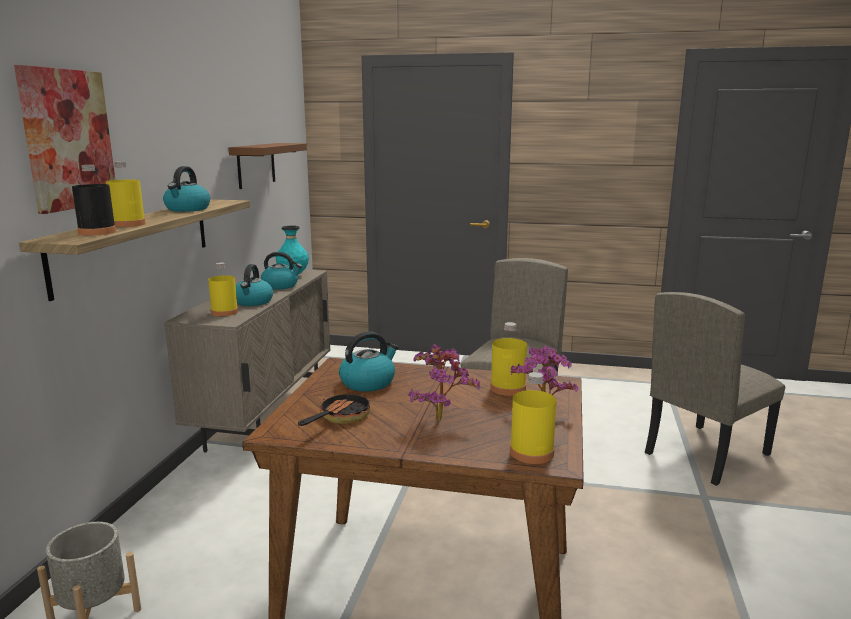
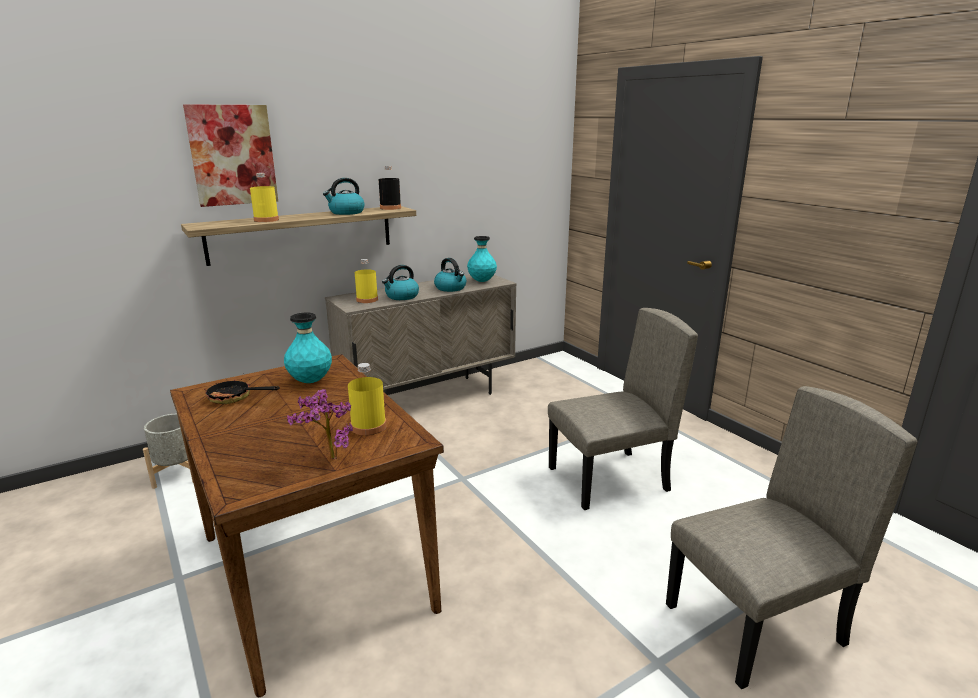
camera: 45 degrees right, 5 degrees up
(97, 232) = (230, 223): black bottle -> black bottle (390, 208)
(256, 165) = (476, 178): brown shelf -> none
(340, 418) = (235, 398): frying pan -> frying pan turned 150 degrees counterclockwise
(368, 382) = (310, 381): kettle -> turquoise vase
(440, 418) = (273, 426): potted plant -> none
(531, 452) = (244, 479): yellow bottle -> none
(705, 453) = (755, 625): beige chair -> beige chair turned 150 degrees clockwise

